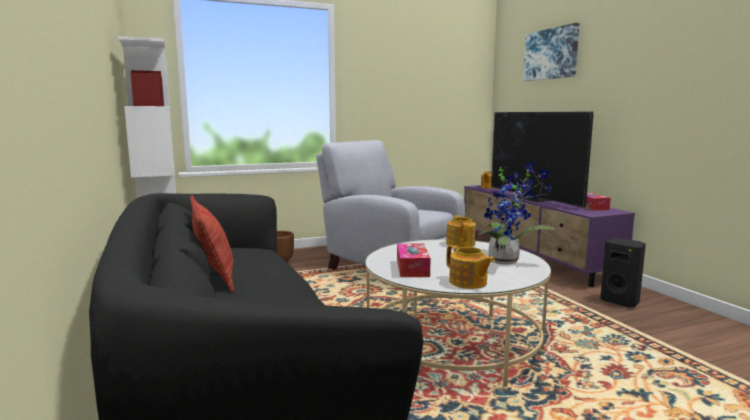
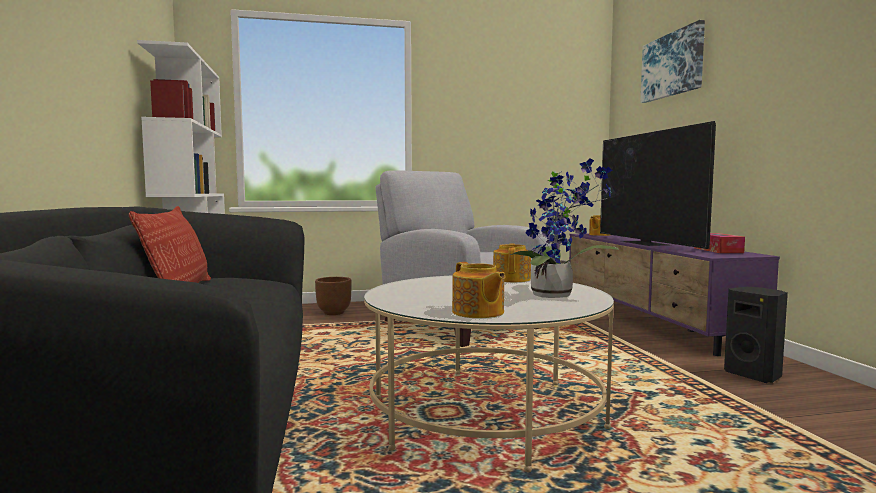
camera: 10 degrees right, 5 degrees down
(412, 268) = (420, 297): tissue box -> none

